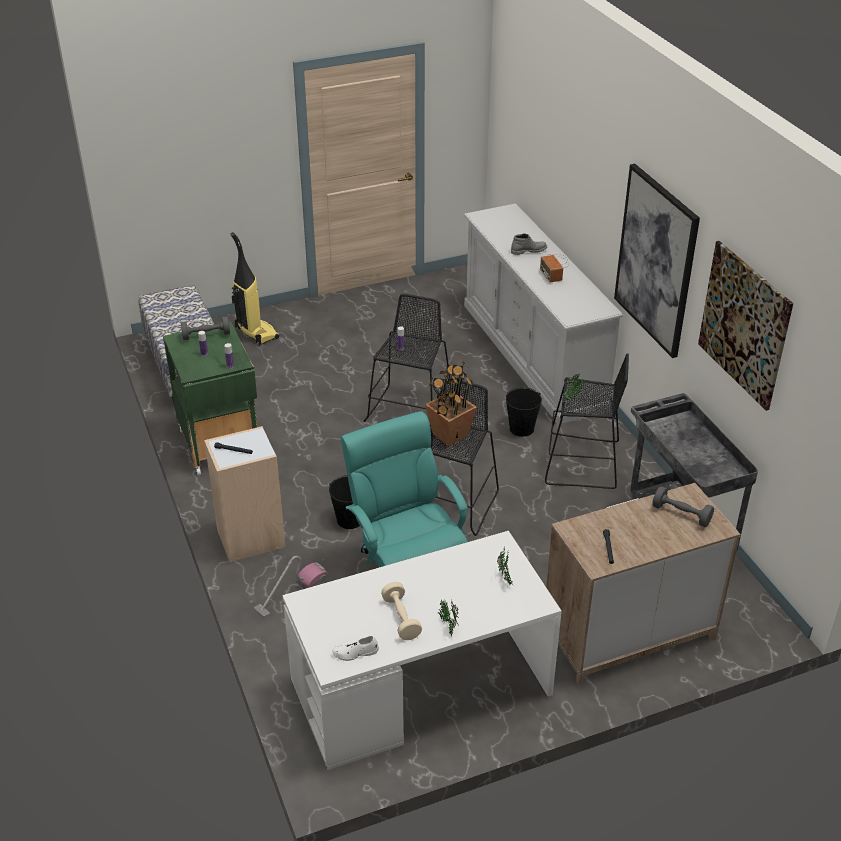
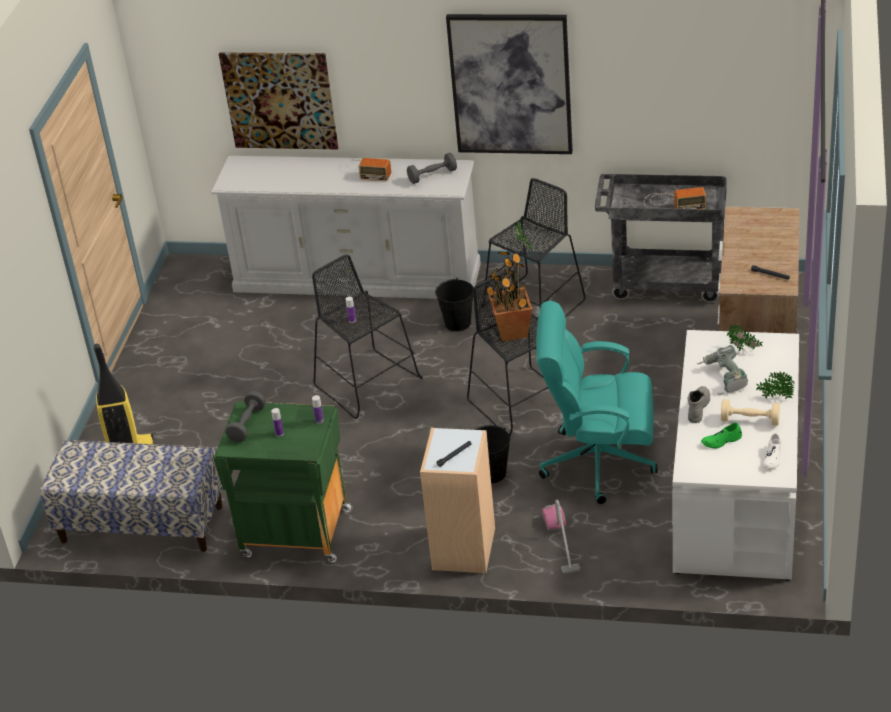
camera: 55 degrees left, 0 degrees up
(359, 608) = (721, 441): none -> green shoe
(452, 579) = (723, 378): none -> power drill
(528, 251) = (321, 175): grey boot -> grey boot (697, 407)
(681, 514) = (757, 226): grey dumbbell -> grey dumbbell (432, 176)
(694, 455) = (672, 203): none -> radio
(744, 324) = (660, 71): picture -> picture (279, 100)

